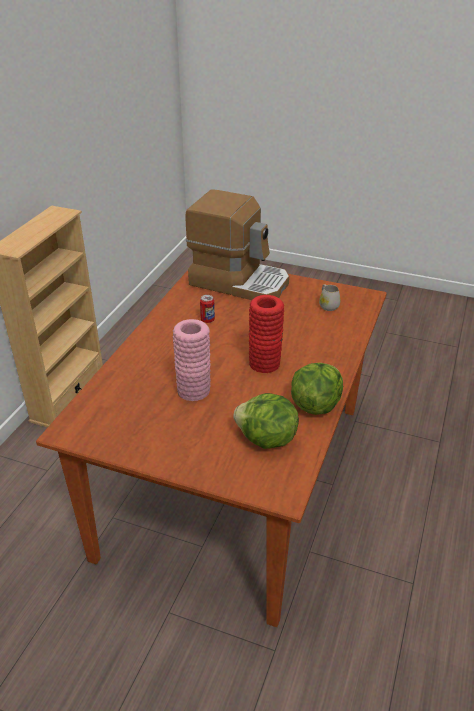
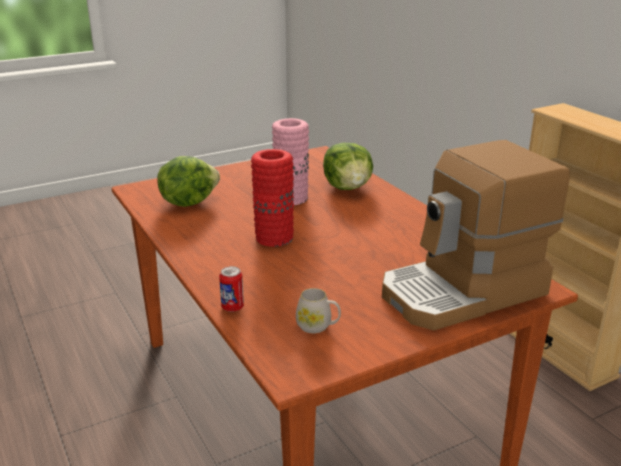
camera: 130 degrees right, 10 degrees down
(207, 320) = (394, 240): can -> can (232, 307)
(315, 404) = (182, 235): lettuce -> lettuce (348, 188)

